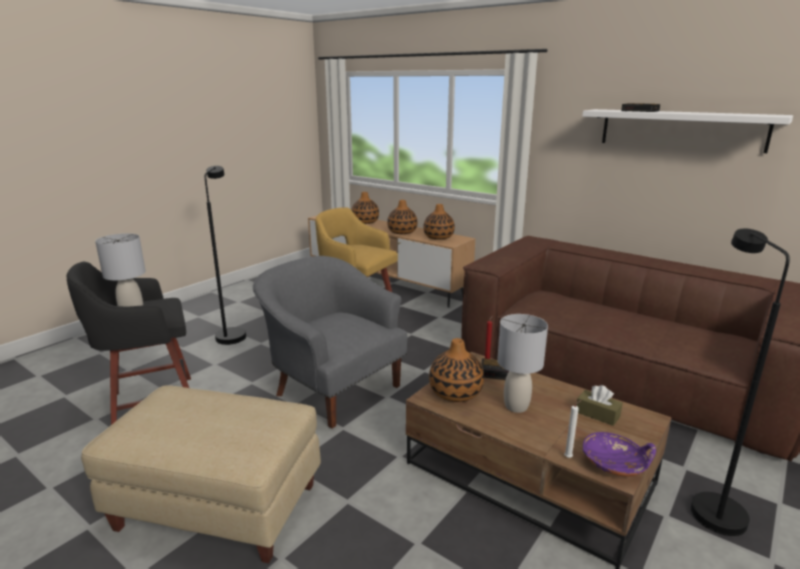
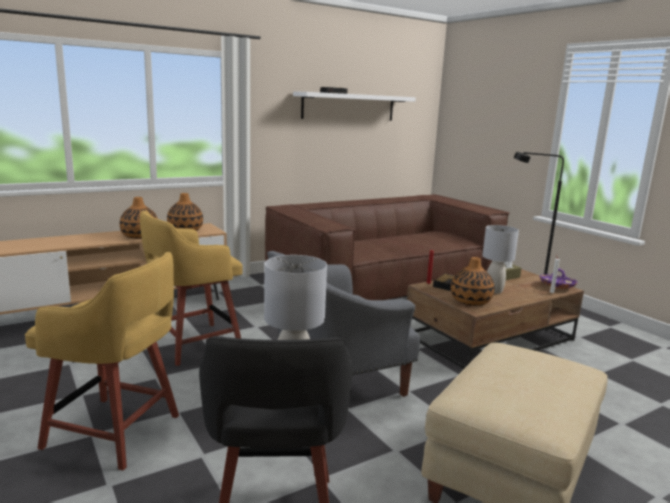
camera: 70 degrees left, 5 degrees down
(231, 334) = (116, 432): black floor lamp -> yellow stool
(365, 222) = (62, 240): vase -> none

